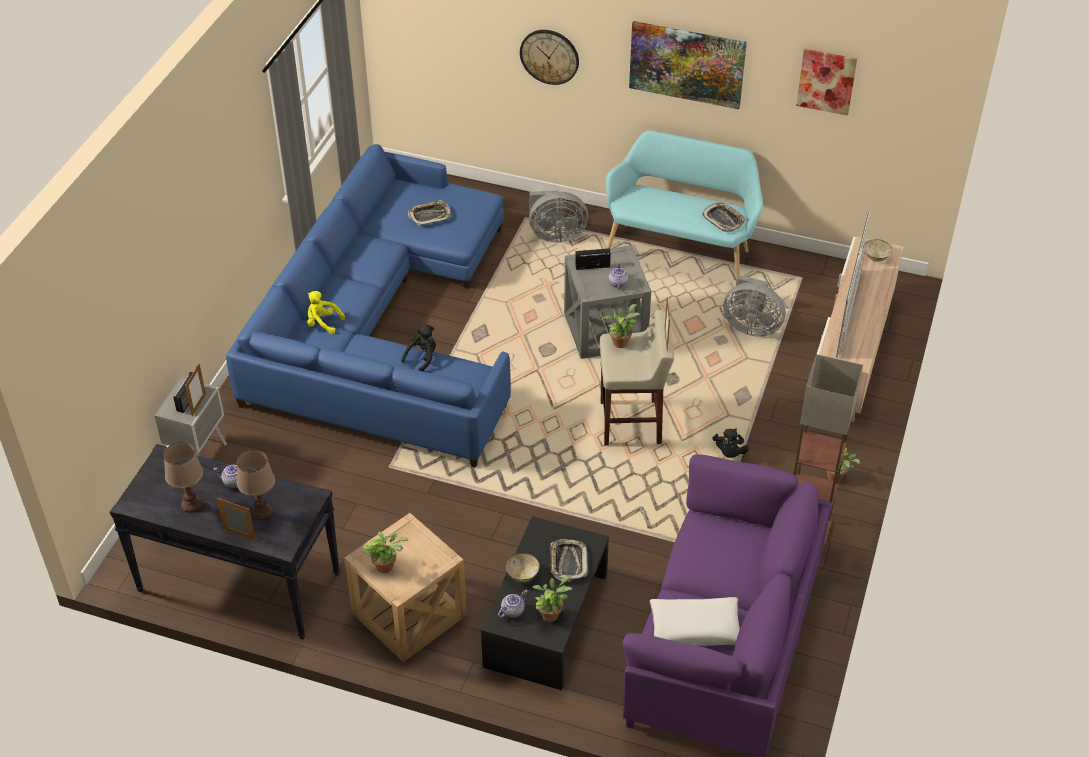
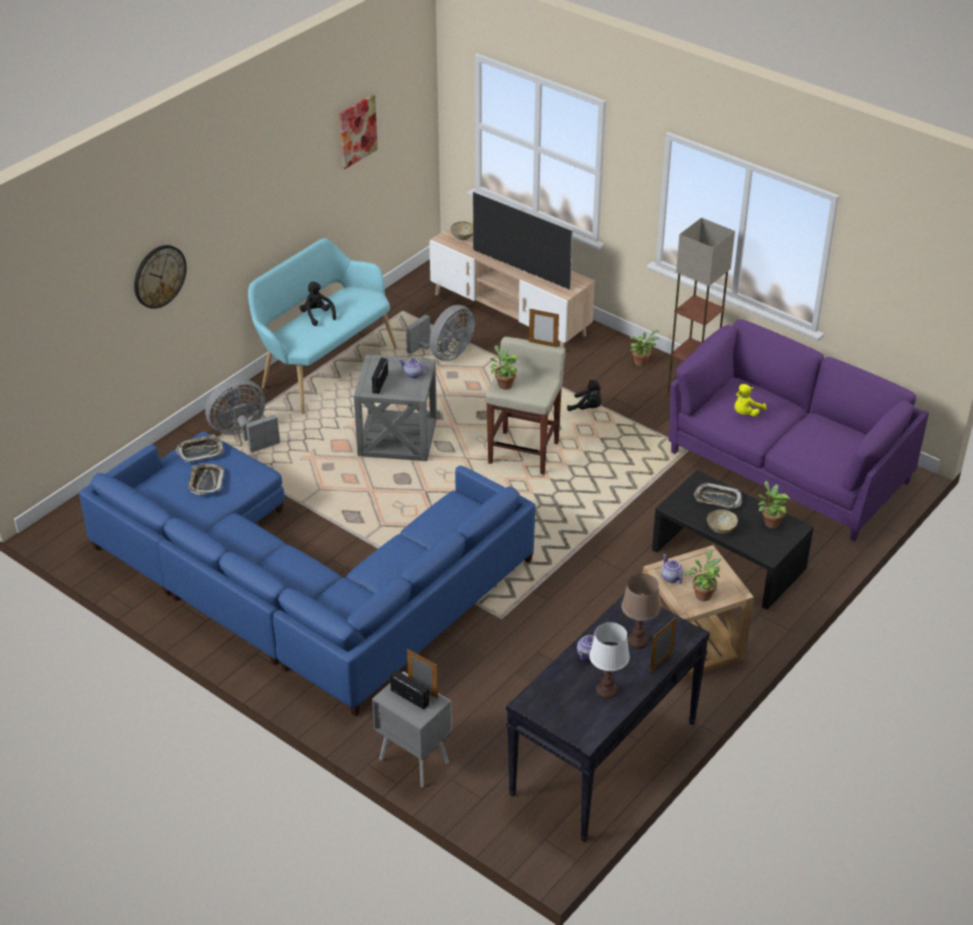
camera: 70 degrees left, 5 degrees down
(192, 505) = (607, 690): brown table lamp -> white table lamp
(323, 323) = (320, 593): yellow plush toy -> yellow plush toy (746, 413)
(422, 358) = (415, 533): black plush toy -> black plush toy (317, 315)
(512, 610) = (759, 544): teapot -> teapot (670, 577)
(555, 235) = (243, 434): grey fan -> grey fan turned 135 degrees counterclockwise
(687, 64) = (264, 194): picture -> none
(695, 628) = (821, 442): white pillow -> none
(723, 220) = (360, 299): tray -> tray (200, 451)

